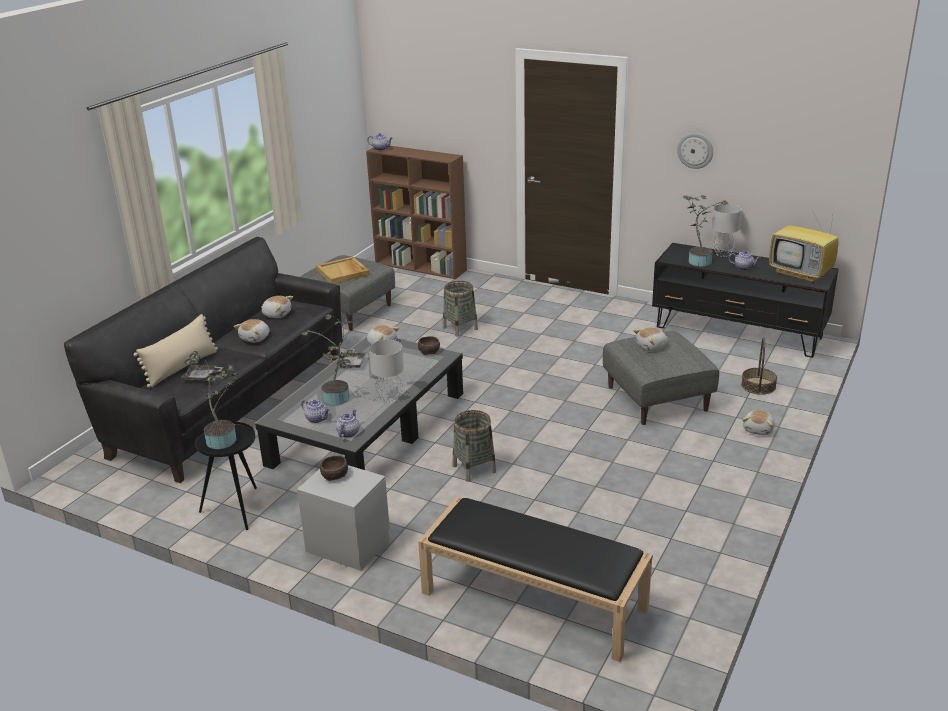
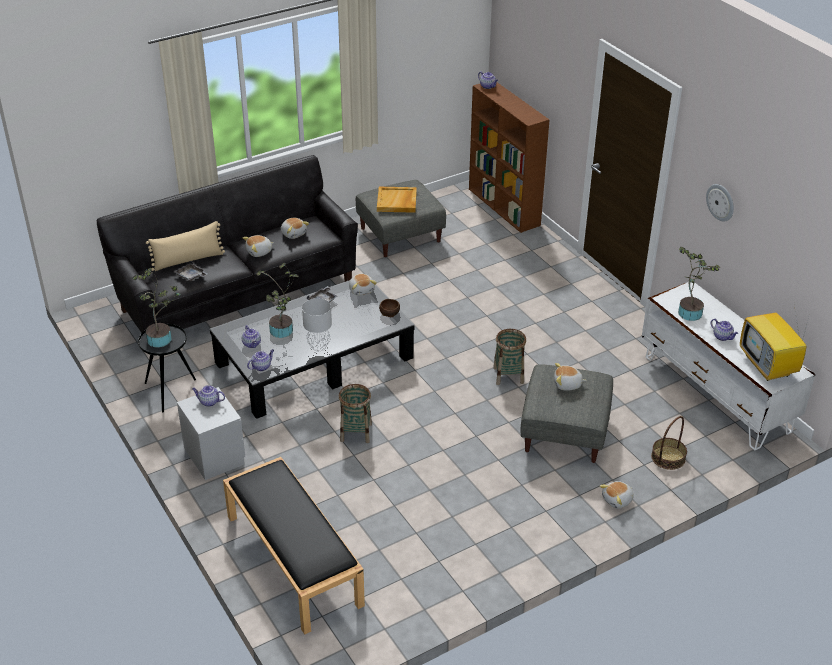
camera: 30 degrees right, 10 degrees up
(334, 475) = (209, 402): brown bowl -> teapot
(460, 328) = (473, 289): basket -> basket (508, 375)
(723, 254) = (723, 313): grey table lamp -> none
(738, 332) = (715, 394): black tv stand -> white tv stand

